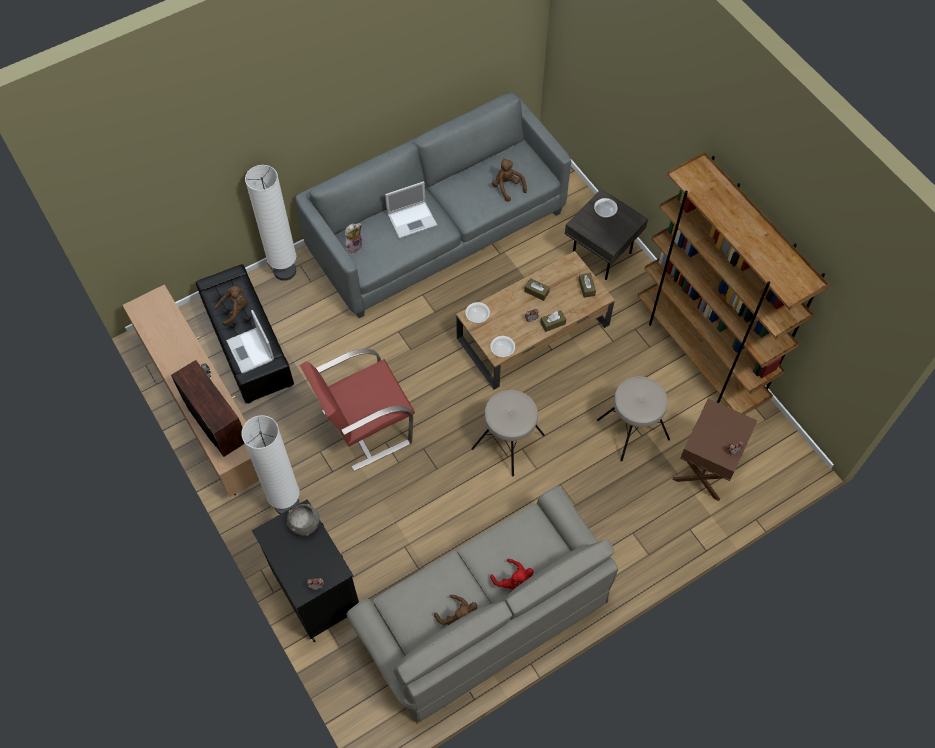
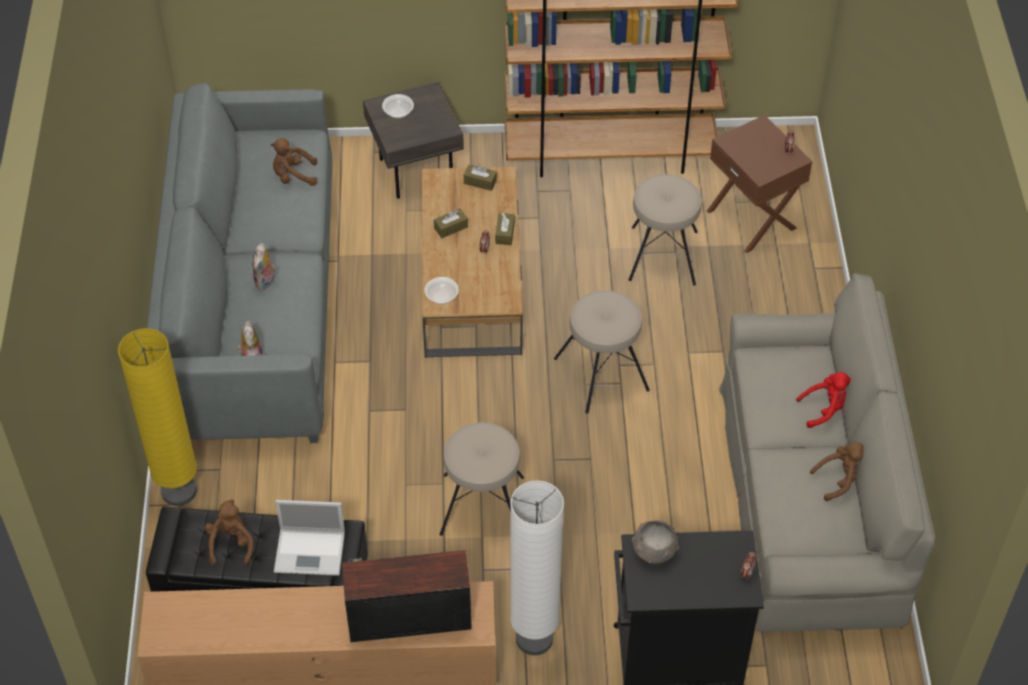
camera: 60 degrees left, 10 degrees down
(285, 271) = (179, 491): white floor lamp -> yellow floor lamp
(365, 427) = (482, 506): red armchair -> beige stool
(413, 219) = (265, 282): laptop -> plush toy
(502, 350) = (506, 295): bowl -> none

